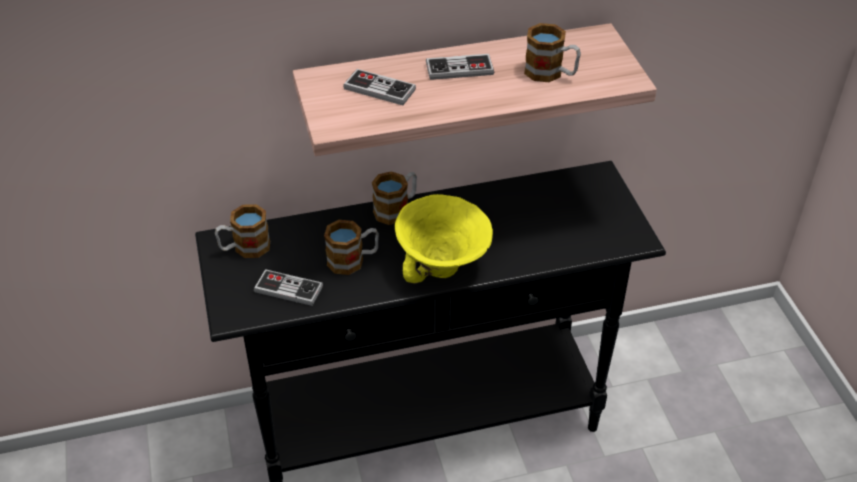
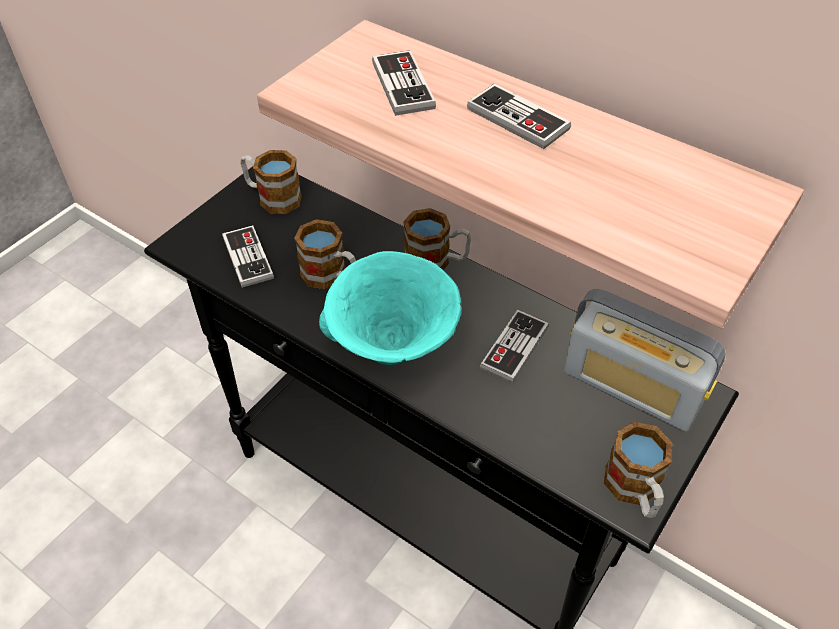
camera: 50 degrees right, 5 degrees up
(444, 266) = (394, 350): yellow bowl -> turquoise bowl
(497, 218) = (514, 348): none -> game controller
(551, 73) = (613, 193): mug -> mug (635, 491)
(571, 193) = (631, 388): none -> radio

